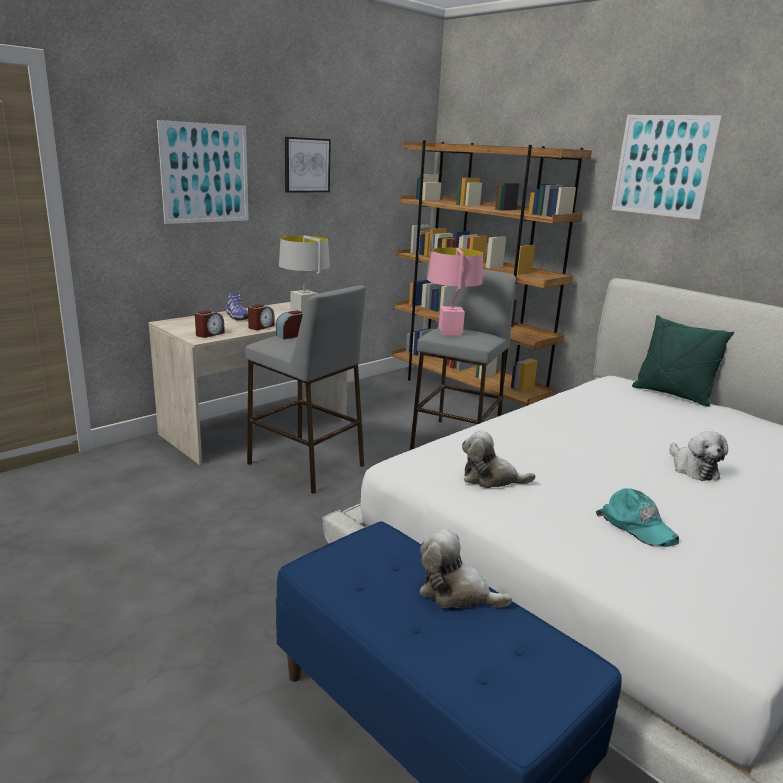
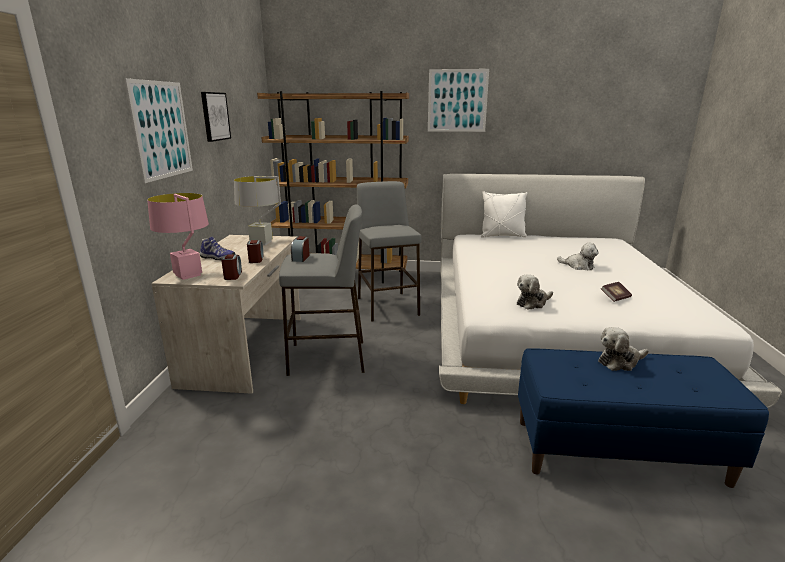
camera: 40 degrees left, 0 degrees up
(450, 332) = (384, 229): pink table lamp -> pink table lamp (188, 275)
(637, 525) = (615, 298): turquoise cap -> book
(672, 395) = (502, 236): green pillow -> white pillow

